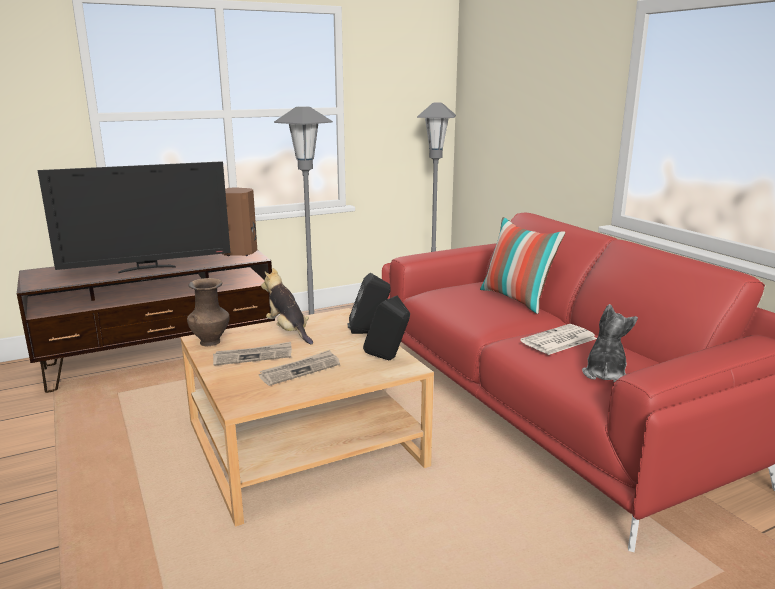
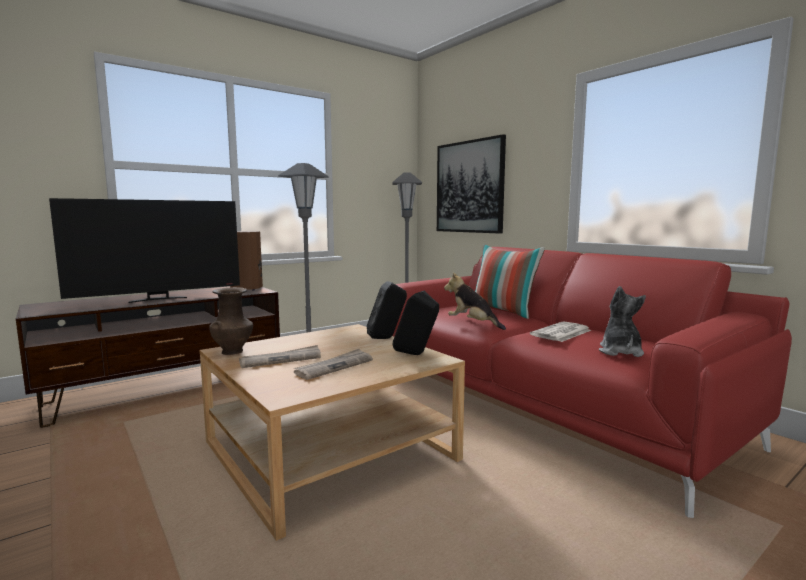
camera: 10 degrees left, 10 degrees down
(288, 331) = (309, 341): plush toy -> plush toy (472, 324)
(512, 125) = (469, 187): none -> picture

